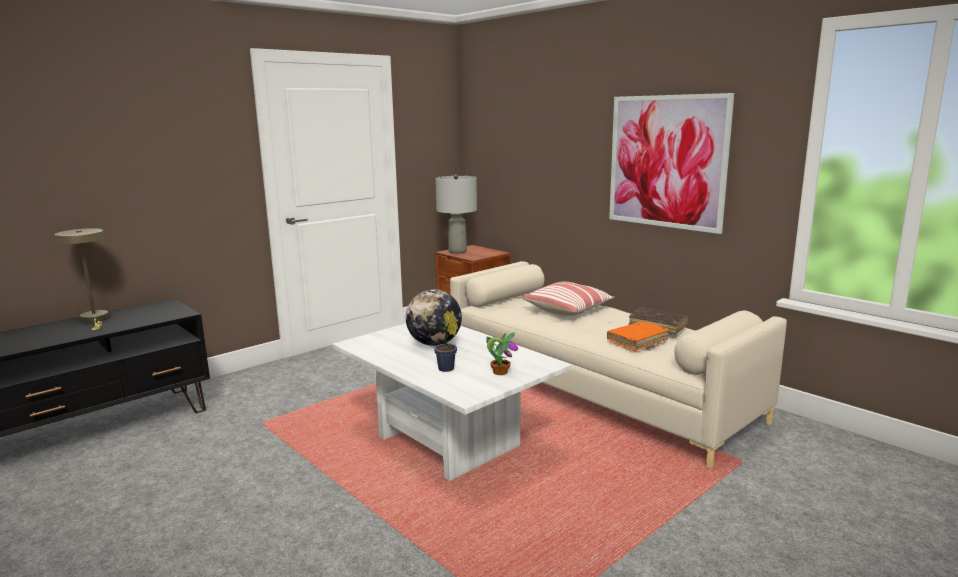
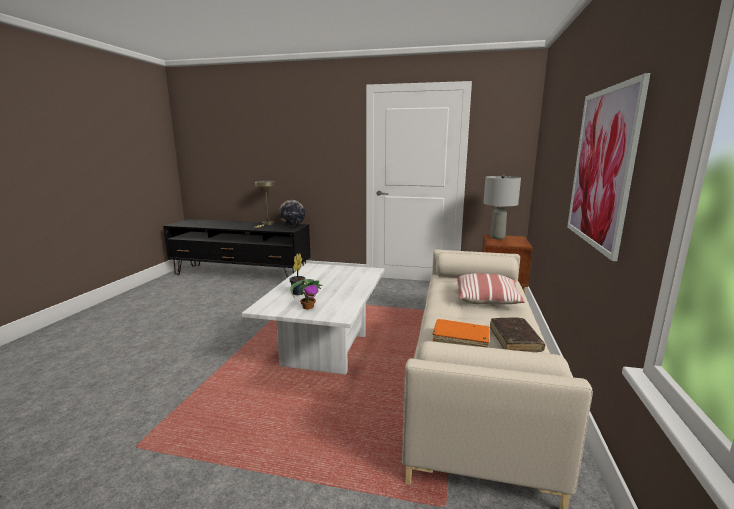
camera: 55 degrees right, 0 degrees up
(434, 344) = (335, 280): globe -> globe (292, 225)

